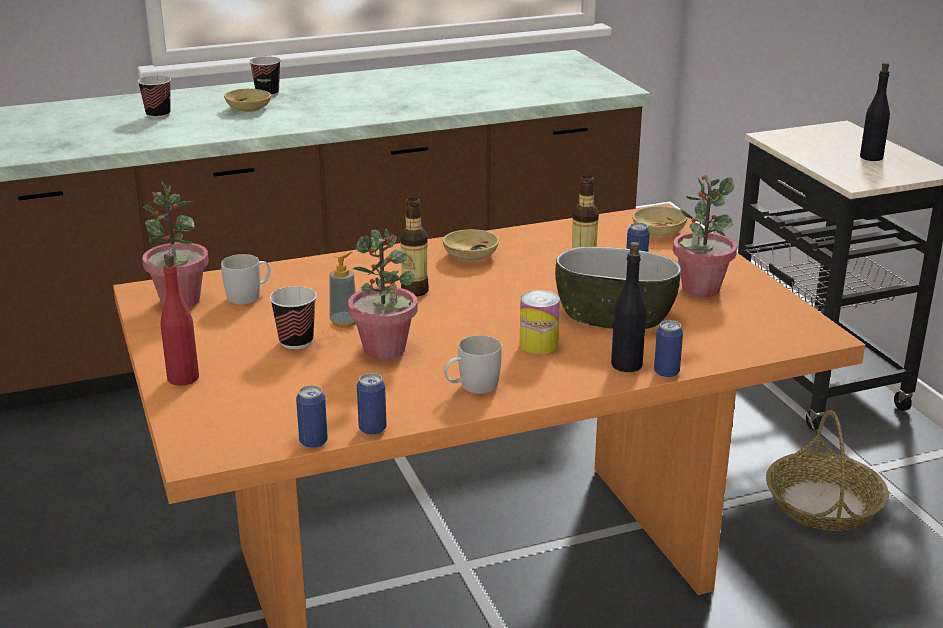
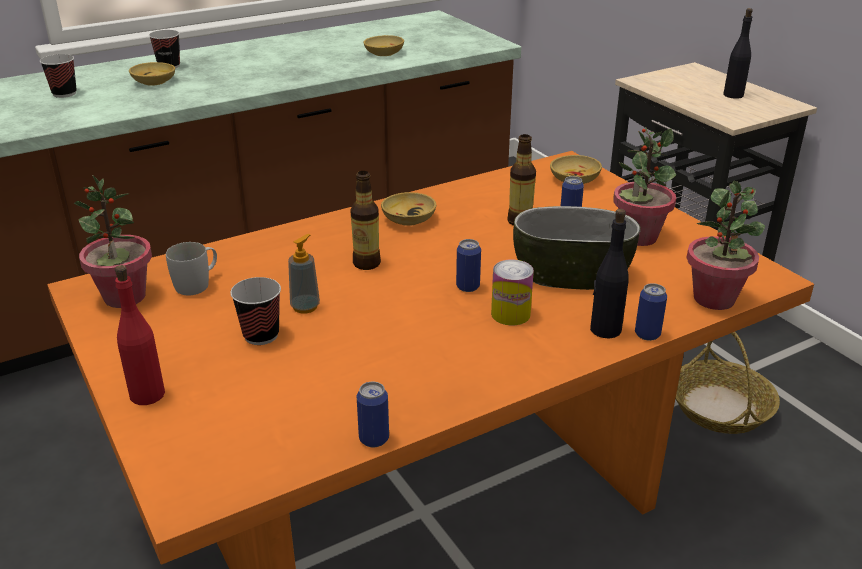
camera: 10 degrees left, 5 degrees up
(313, 442) = (314, 464): can -> can (468, 287)
(385, 350) = (357, 336): potted plant -> potted plant (714, 299)
(472, 387) = (461, 373): white mug -> none
(495, 92) = (384, 53): none -> beige bowl

